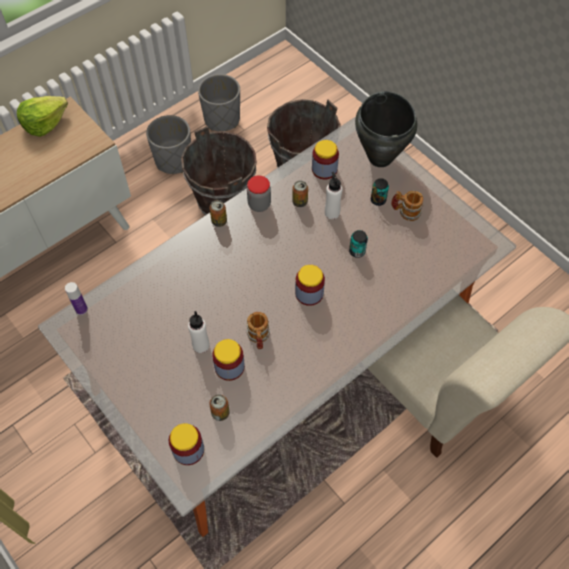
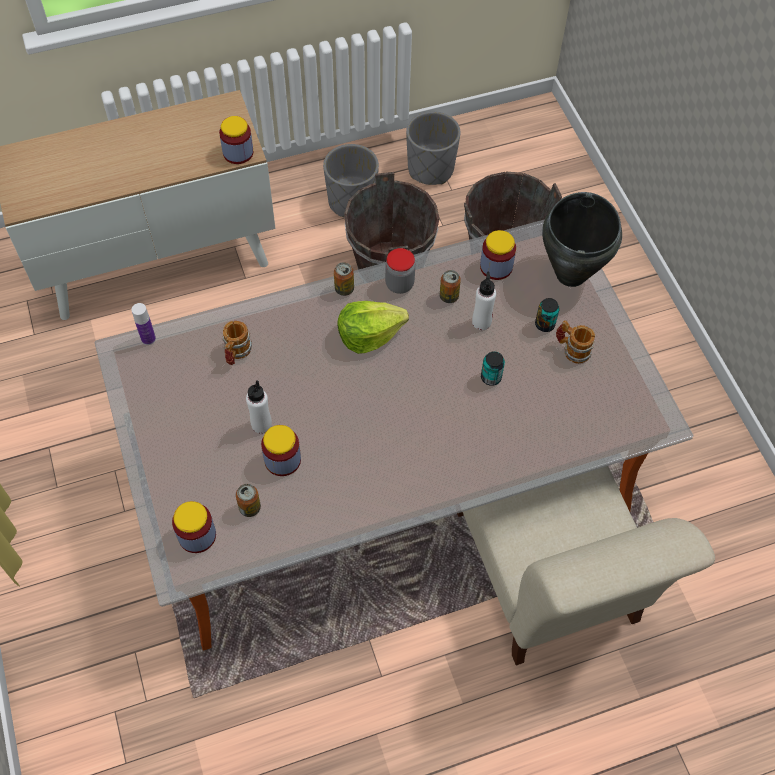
camera: 20 degrees right, 0 degrees up
(44, 123) = (197, 113): lettuce -> lettuce (369, 335)
(258, 338) = (330, 439): mug -> mug (236, 353)
(309, 293) = (411, 407): jar -> jar (238, 153)

